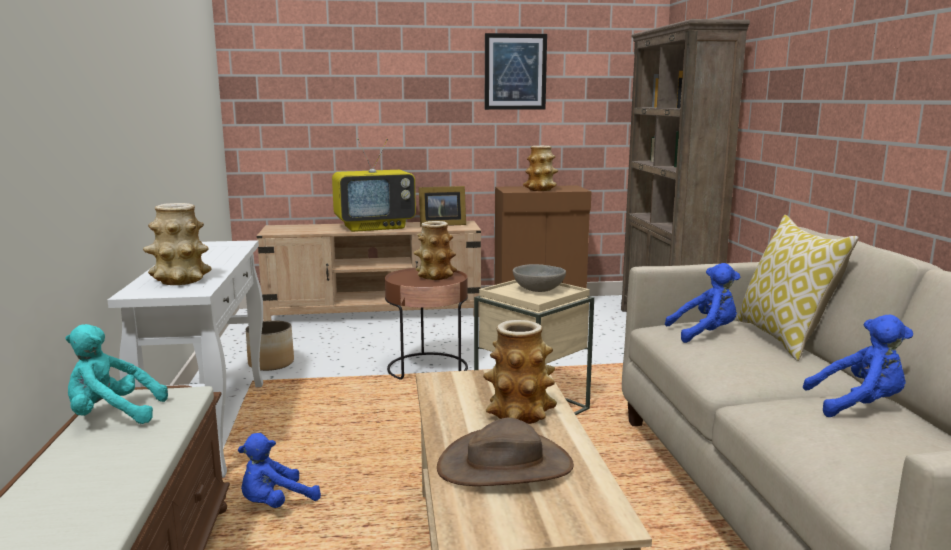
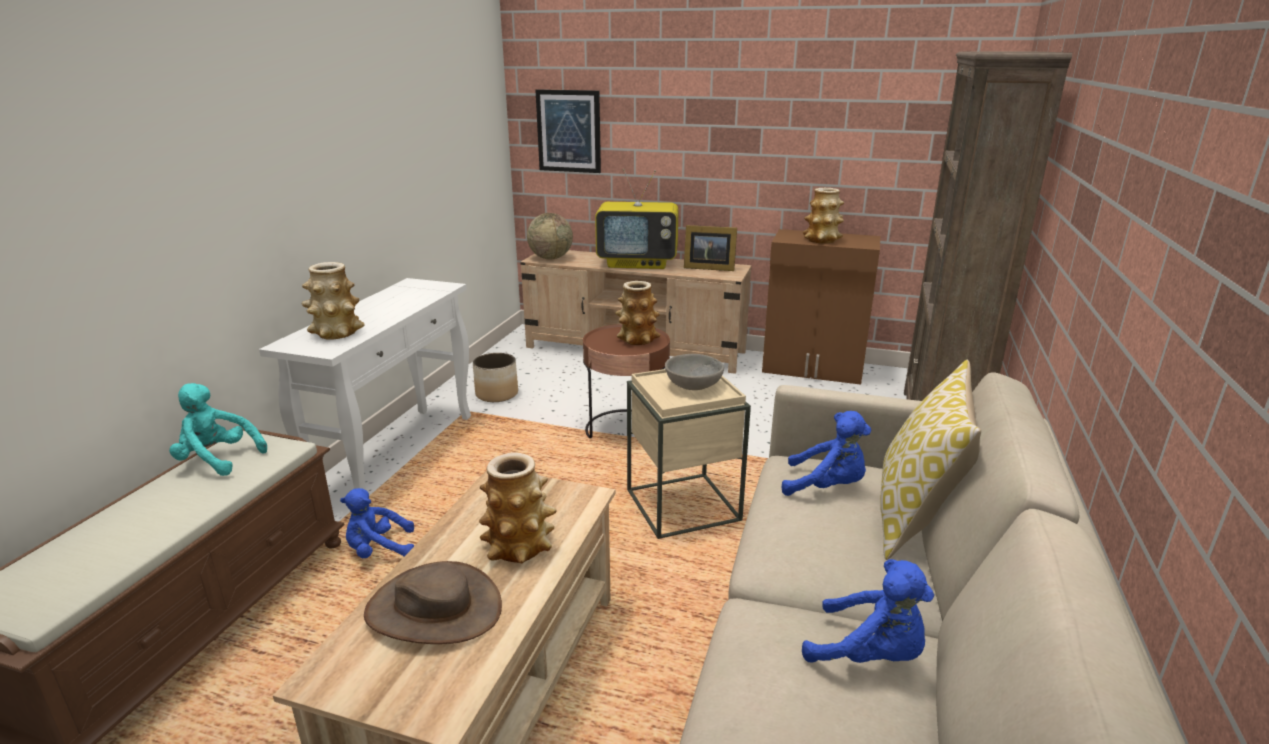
camera: 25 degrees right, 10 degrees up
(285, 230) = (551, 258): none -> globe
(515, 72) = (814, 94): picture -> picture (569, 131)

